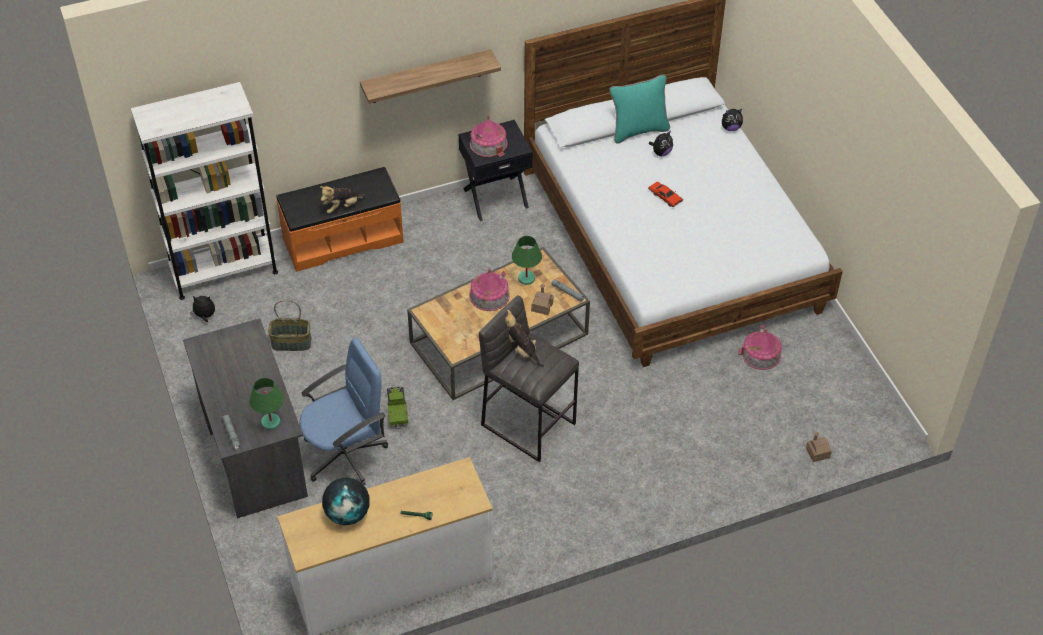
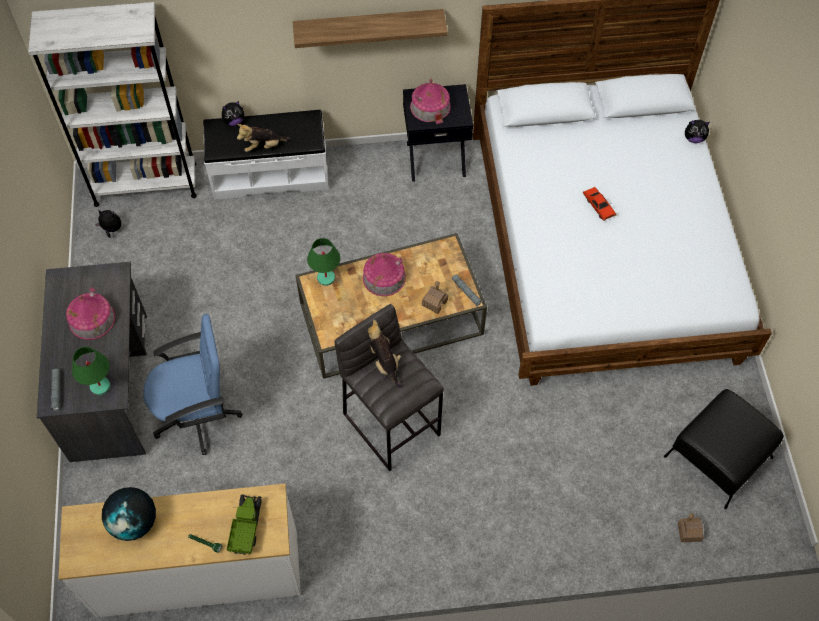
camera: 15 degrees right, 10 degrees up
(292, 342) = (185, 276): basket -> none
(342, 239) = (270, 173): orange bench -> white bench
(397, 411) = (264, 378): toy truck -> toy truck (246, 527)
(526, 279) = (428, 266): green table lamp -> green table lamp (326, 278)
(638, 130) = (593, 122): turquoise pillow -> none
(661, 152) = (610, 153): plush toy -> plush toy (234, 121)
(761, 354) = (660, 398): toy house -> toy house (92, 319)
(824, 389) = (717, 457): none -> black ottoman

